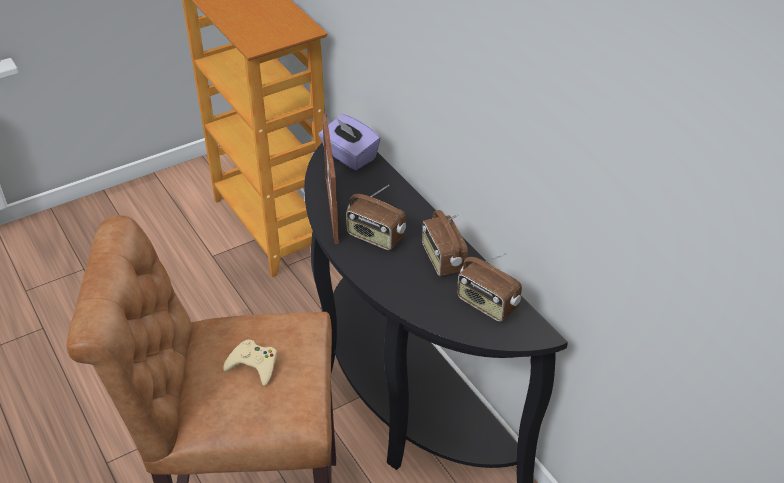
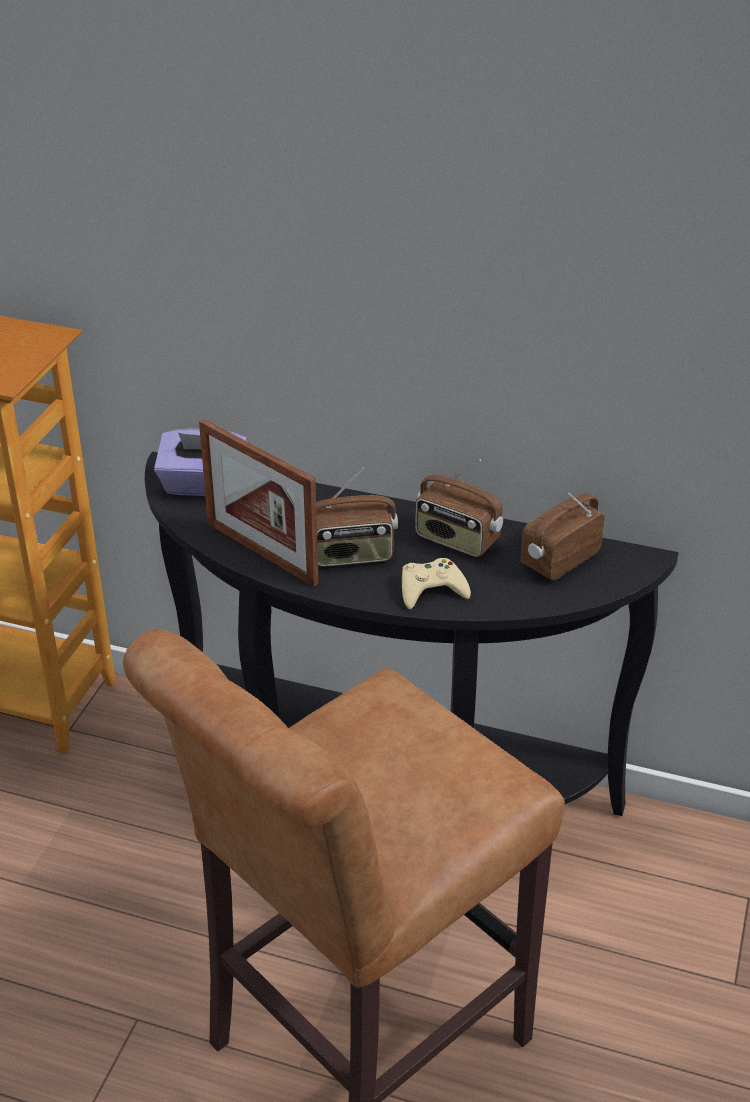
camera: 40 degrees left, 5 degrees down
(254, 365) = (392, 765): beige game controller -> beige game controller (431, 589)
(486, 304) = (559, 559): radio -> radio turned 135 degrees clockwise

